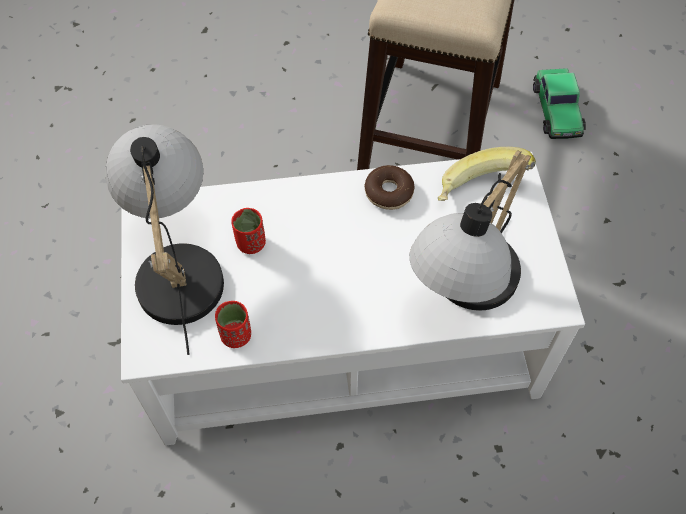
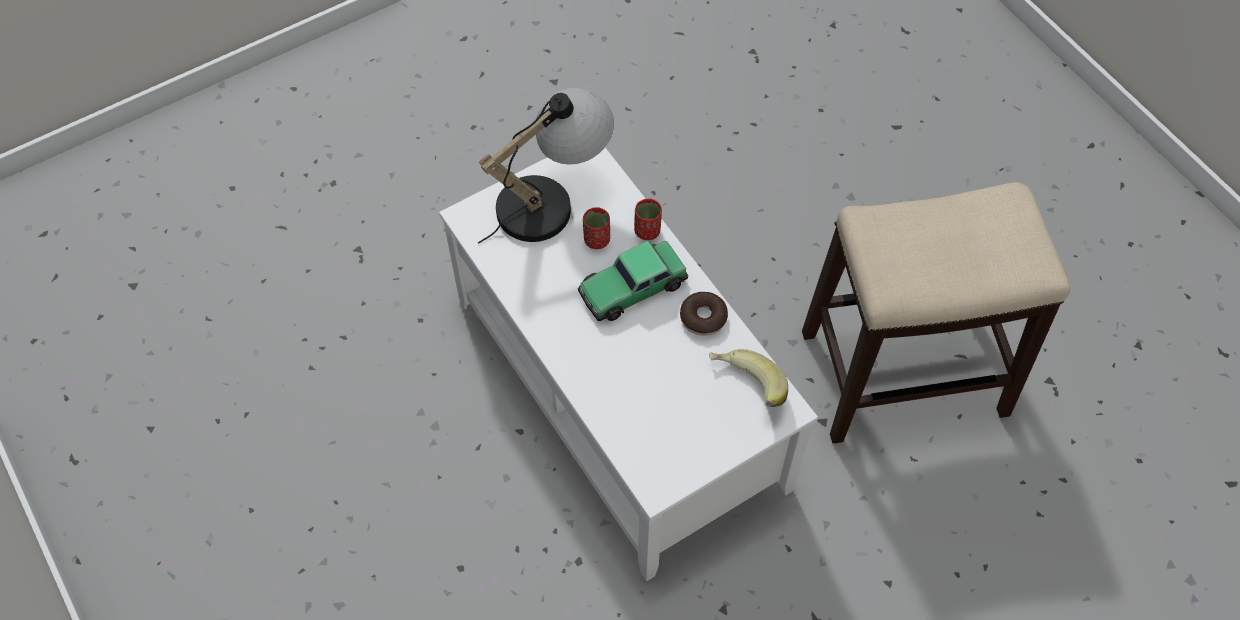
camera: 65 degrees right, 0 degrees up
(236, 335) = (510, 266): red cup -> red cup (647, 231)
(464, 291) = (633, 412): table lamp -> none
(556, 110) = (1007, 487): toy car -> toy car (632, 287)

